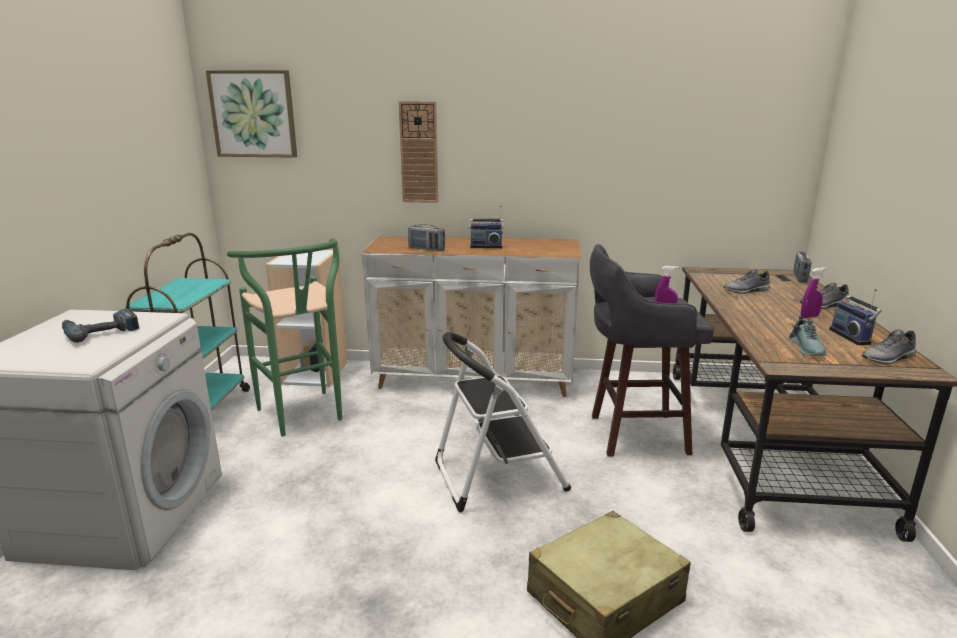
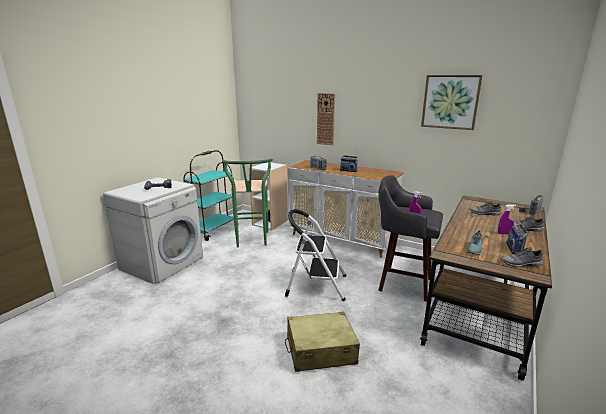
camera: 25 degrees right, 0 degrees up
(253, 114) = (256, 97): picture -> picture (450, 102)

